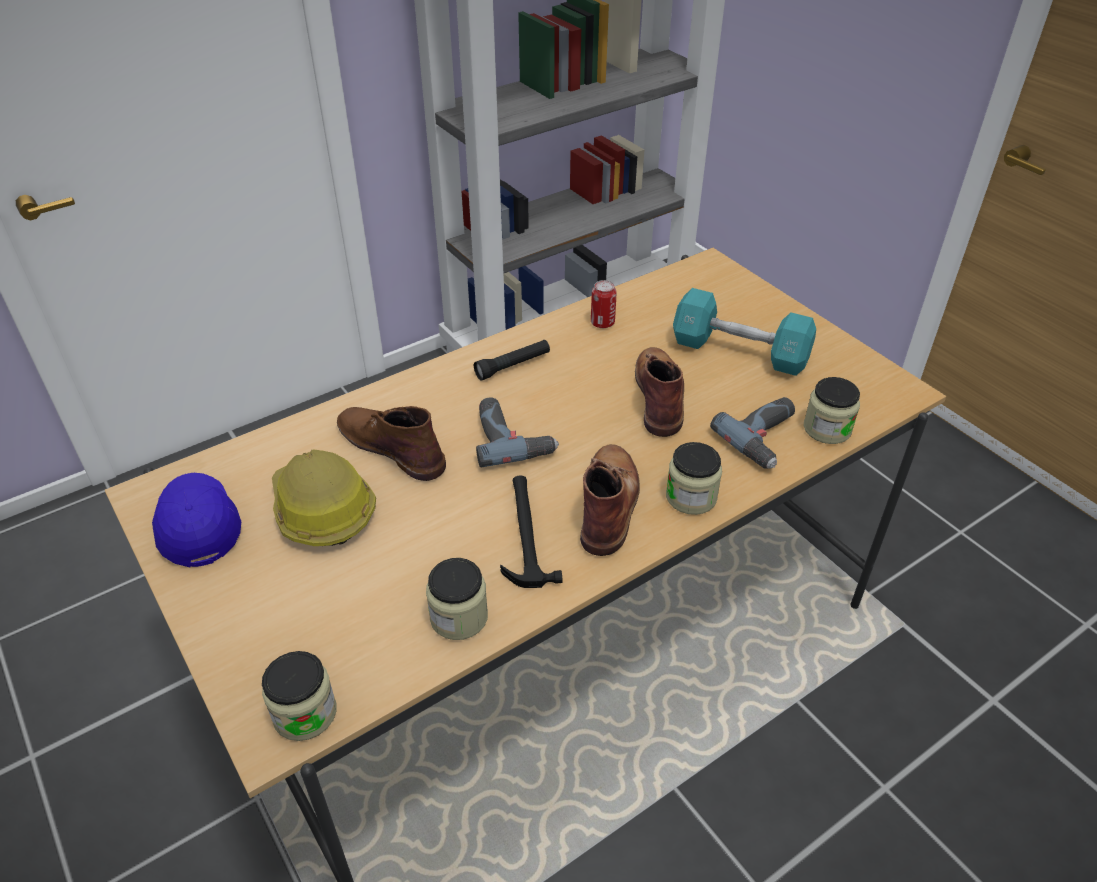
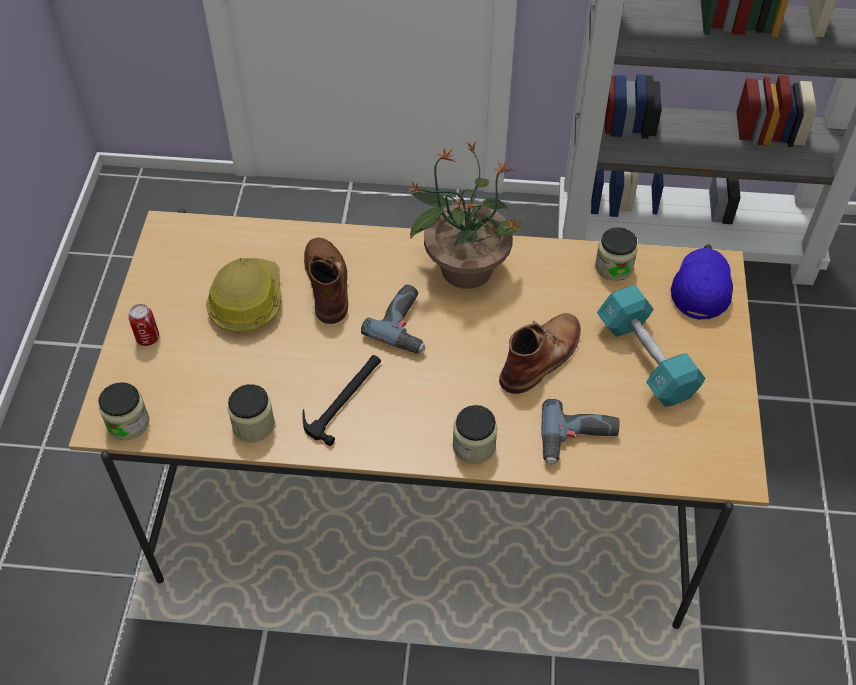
camera: 40 degrees right, 10 degrees up
(198, 527) = (173, 269): blue cap -> blue cap (700, 290)
(513, 366) = (465, 268): black flashlight -> potted plant
(602, 323) = (568, 270): can -> can (148, 338)
(608, 501) = (417, 412): brown boot -> none
(827, 429) = (633, 464): jar -> jar (614, 267)

